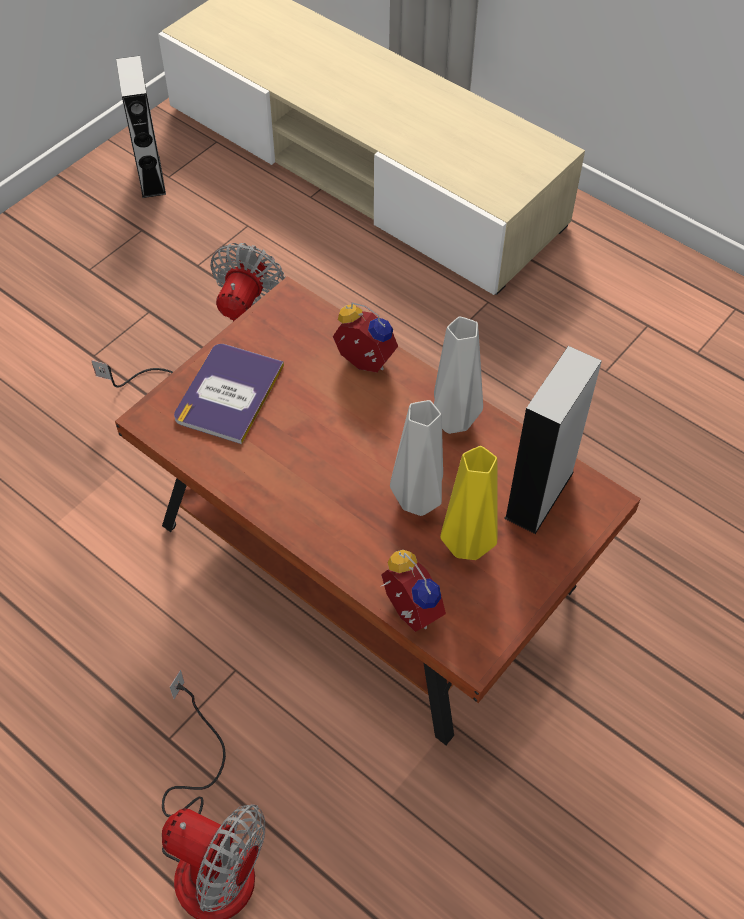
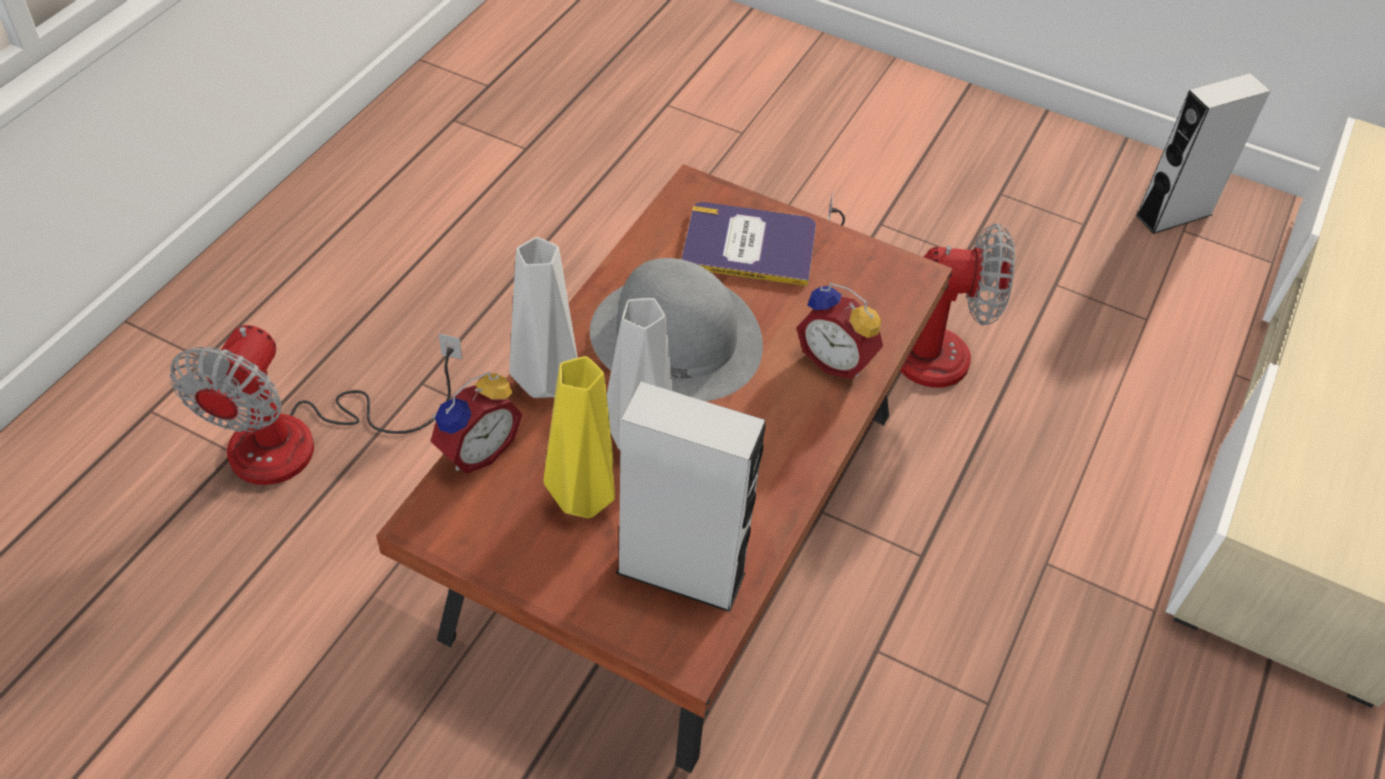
camera: 75 degrees right, 5 degrees down
(318, 460) = (675, 338): none -> grey hat
(362, 364) = (837, 359): alarm clock -> alarm clock turned 105 degrees clockwise
(454, 423) = (773, 465): grey vase -> grey vase (542, 384)

